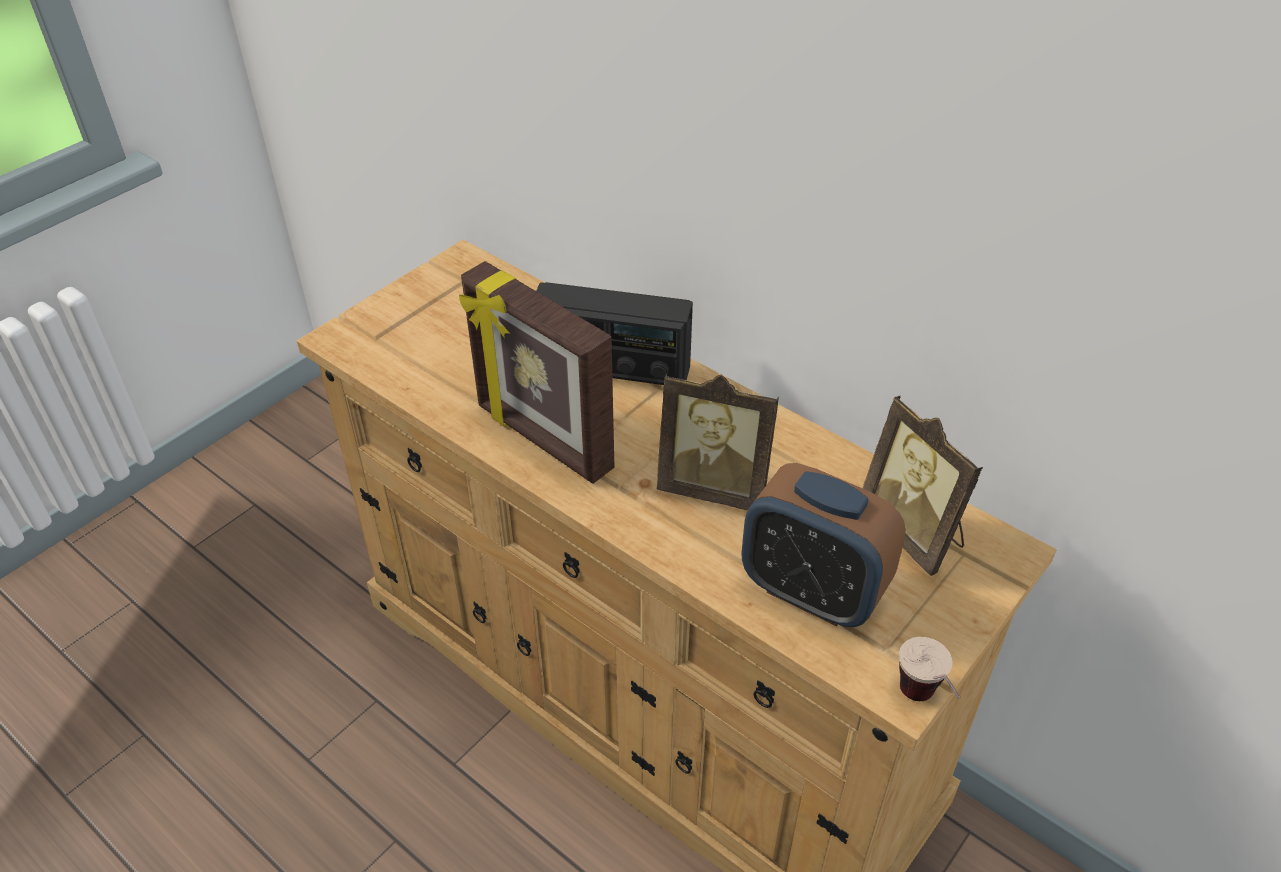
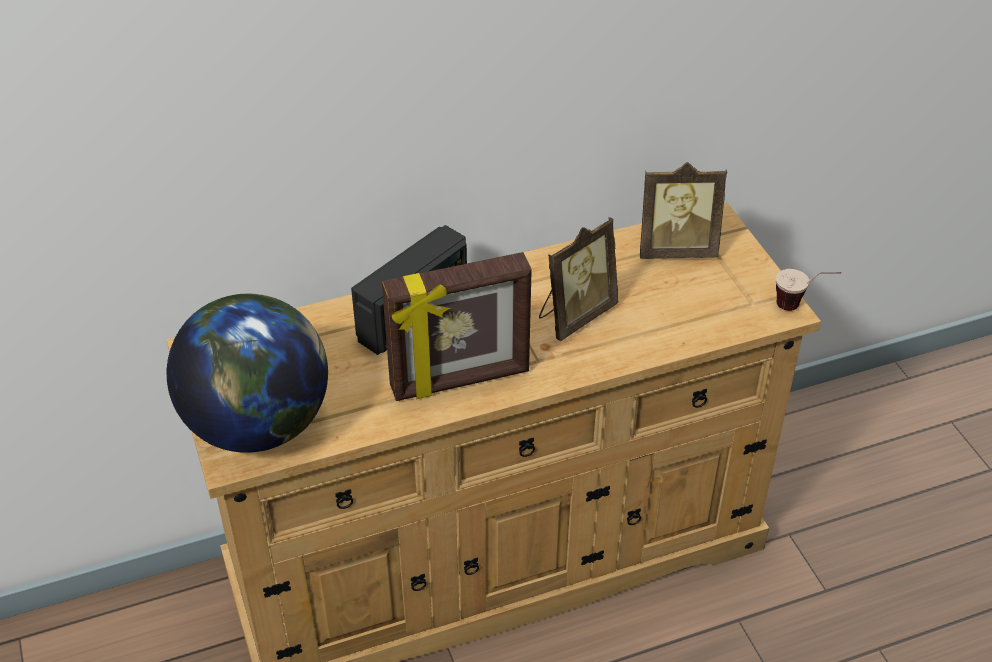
camera: 60 degrees left, 0 degrees up
(392, 334) = (258, 424): none -> globe
(812, 592) = (692, 312): alarm clock -> none

